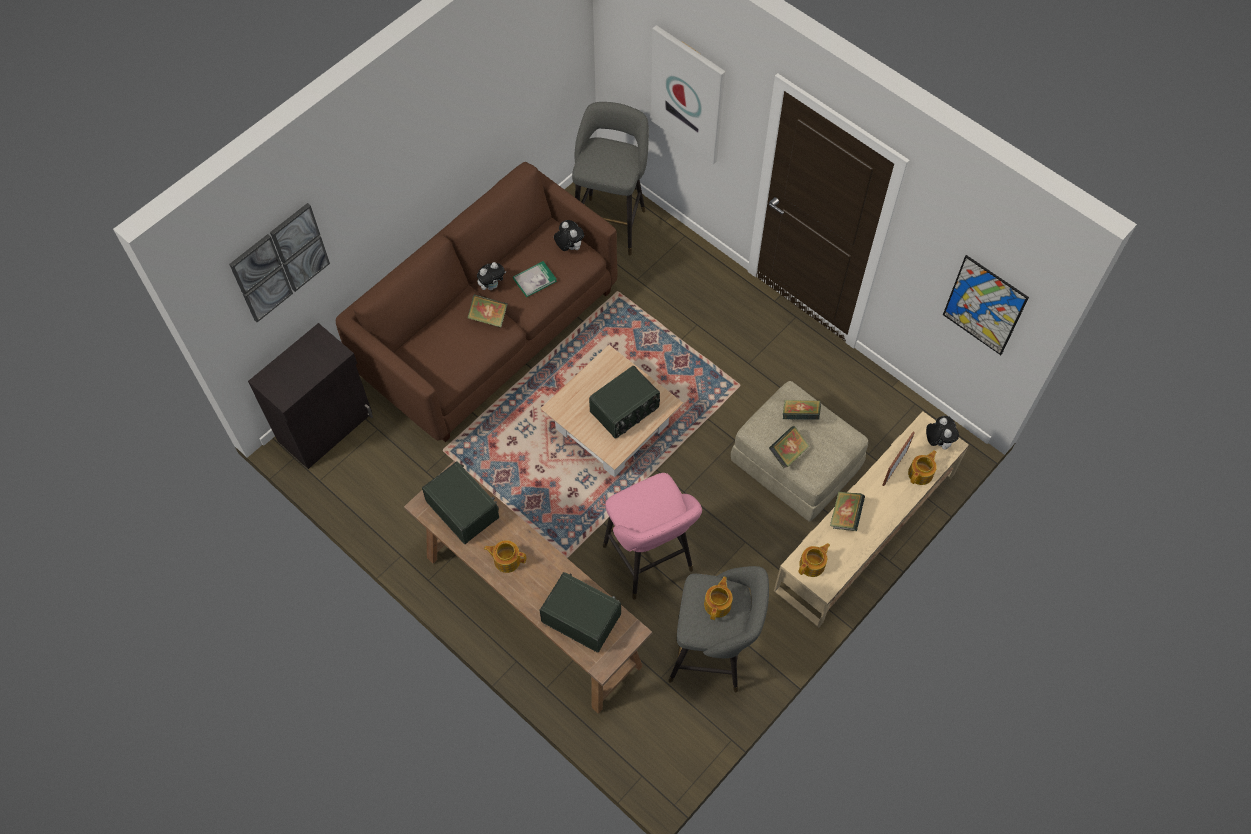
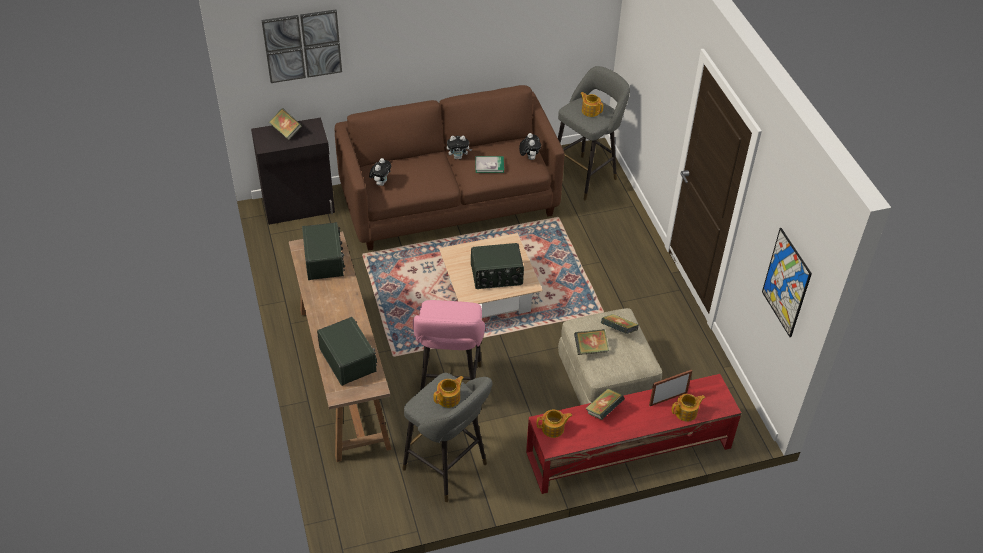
camera: 30 degrees right, 15 degrees down
(488, 317) = (440, 172): book -> book (286, 131)
(506, 559) = (328, 302): teapot -> teapot (590, 111)
(688, 94) = (656, 70): picture -> none
(865, 531) = (627, 450): beige tv stand -> red tv stand
(937, 441) = (716, 398): plush toy -> plush toy (381, 183)

